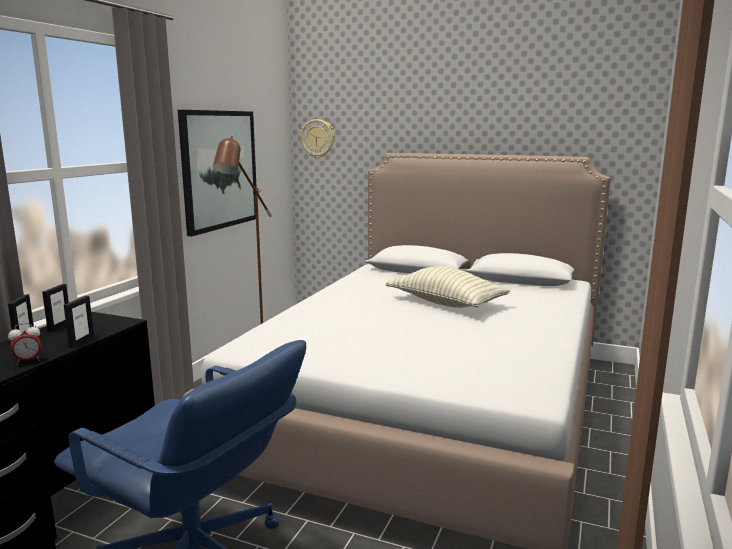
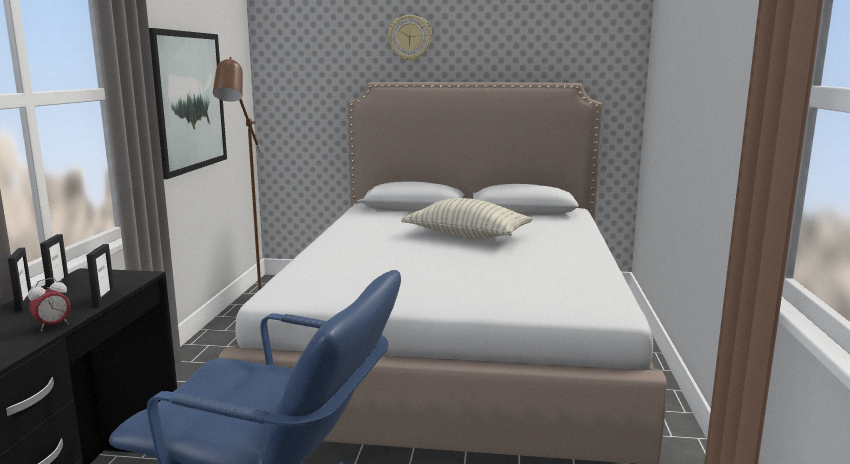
camera: 15 degrees left, 0 degrees up
(317, 138) = (284, 67): wall clock -> wall clock (410, 38)

